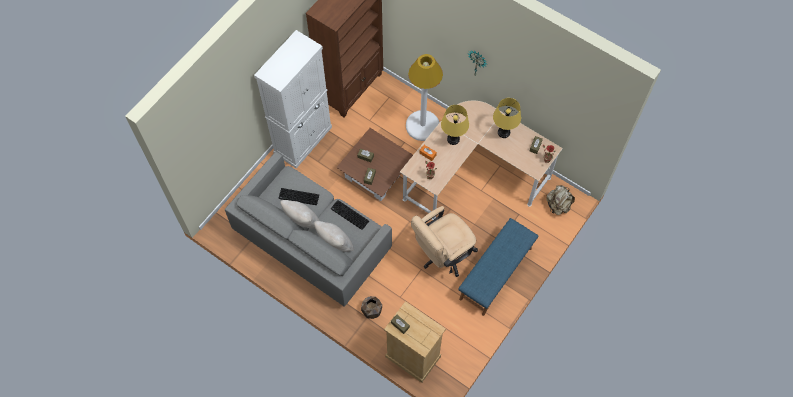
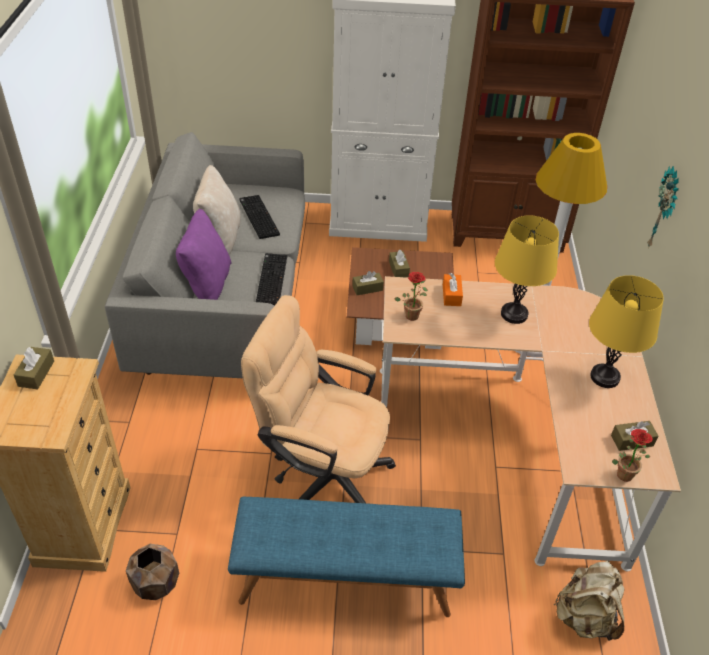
camera: 55 degrees right, 20 degrees down
(335, 243) = (207, 284): beige pillow -> purple pillow
(371, 311) = (145, 423): brown planter -> brown planter (155, 583)

